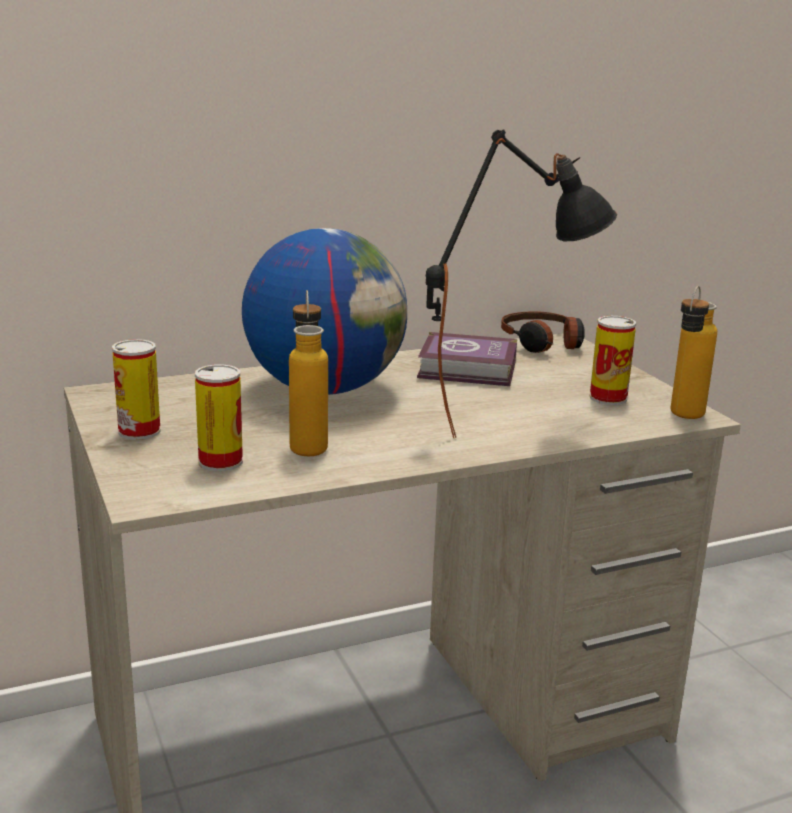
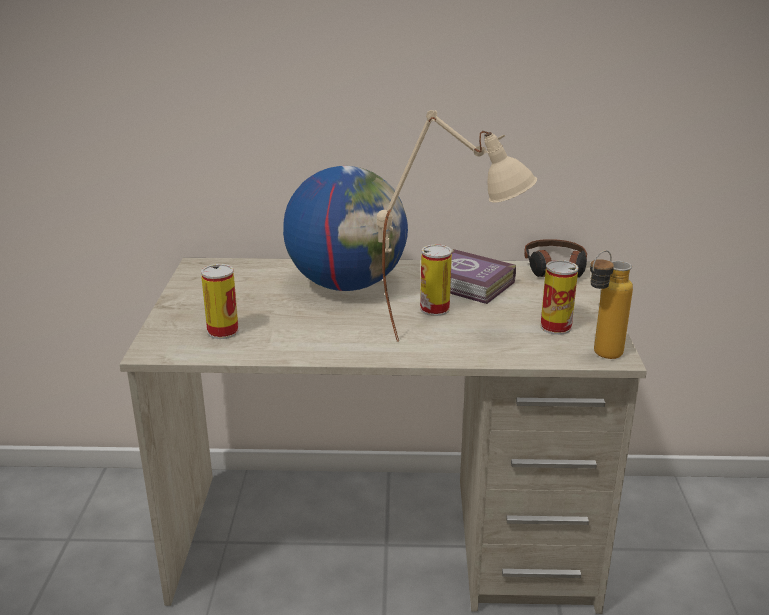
camera: 25 degrees right, 5 degrees up
(139, 431) = (196, 299): can -> can (434, 309)
(308, 443) = (292, 327): bottle -> none
(507, 423) = (449, 336): black table lamp -> beige table lamp

